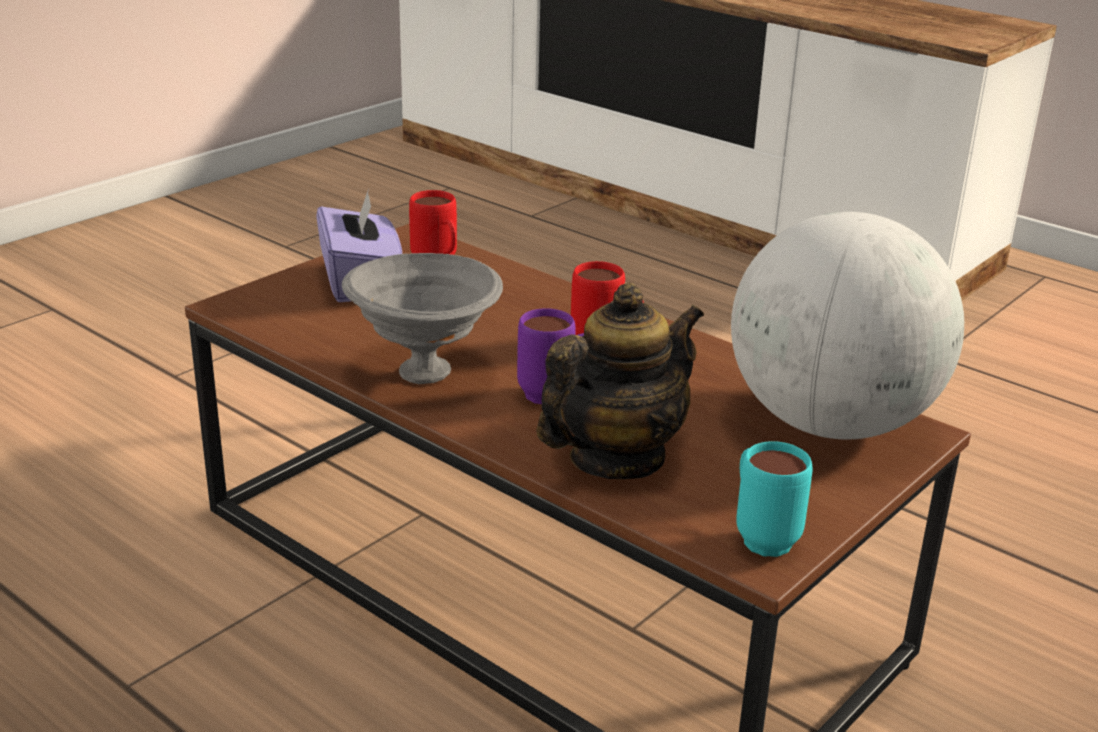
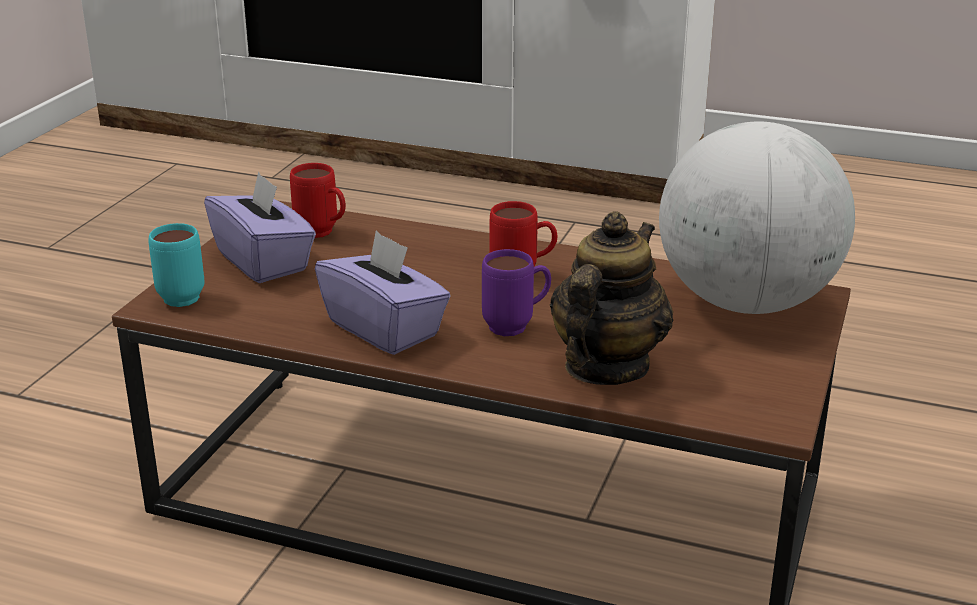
camera: 20 degrees left, 0 degrees up
(422, 370) = (385, 328): grey bowl -> purple tissue box
(760, 536) = (762, 402): turquoise mug -> turquoise mug (176, 296)

